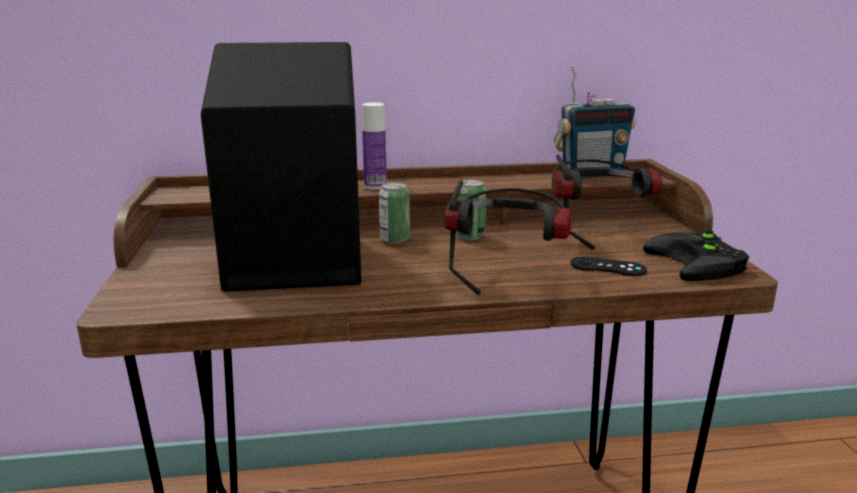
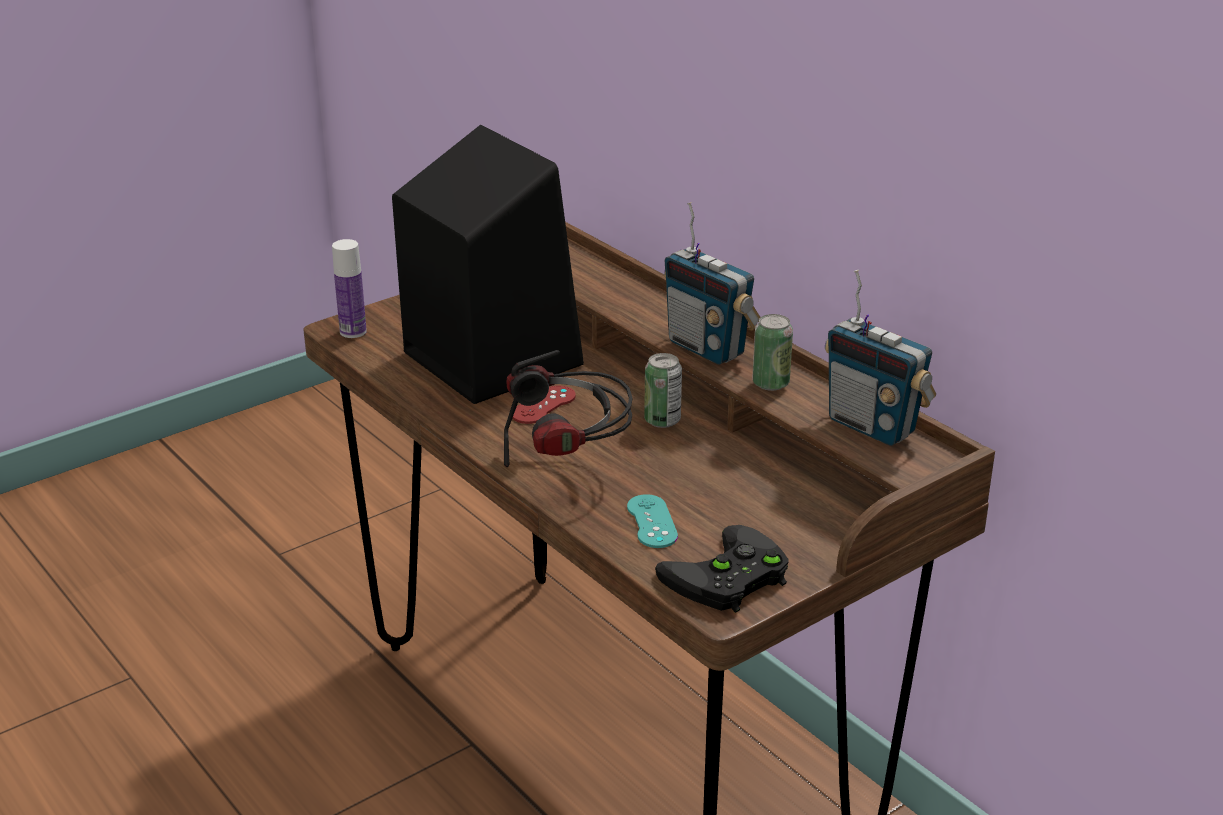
camera: 60 degrees right, 10 degrees up
(375, 186) = (651, 316): bottle -> bottle (353, 332)
(394, 240) = (605, 384): can -> can (770, 383)
(397, 263) = (543, 405): none -> red game controller
(443, 183) = (707, 348): none -> radio
(594, 233) = (763, 492): headphones -> none
(608, 267) = (652, 522): black game controller -> turquoise game controller

